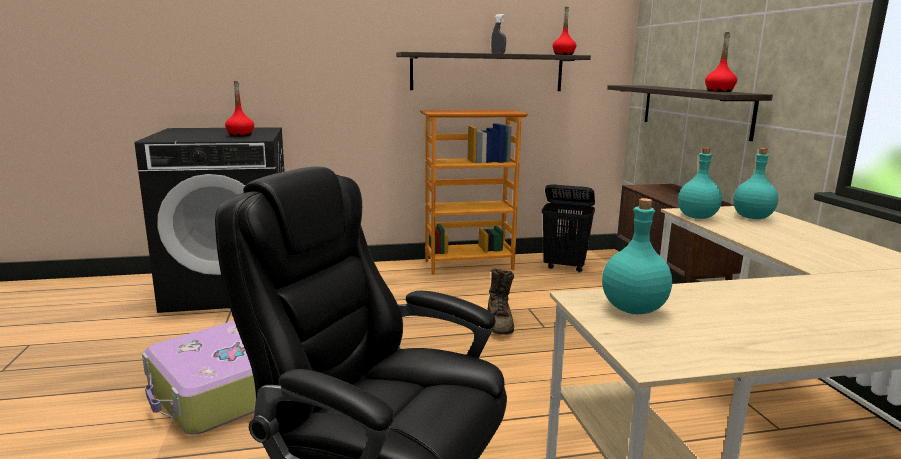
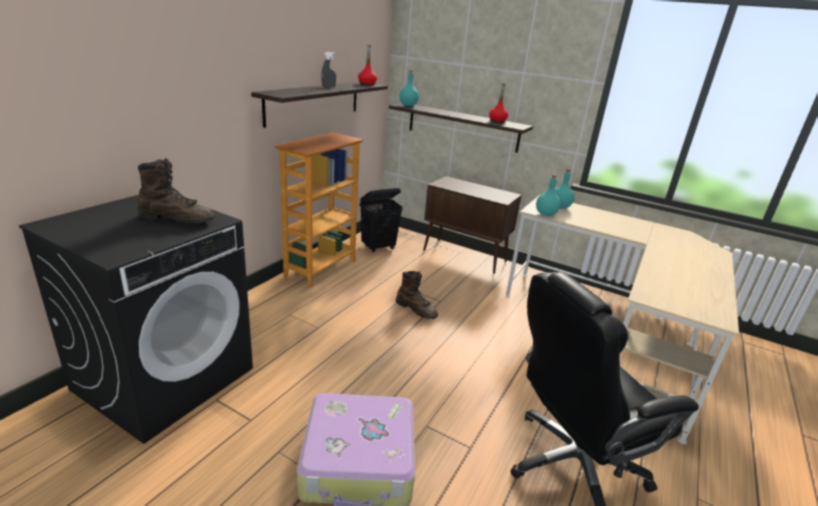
camera: 50 degrees left, 10 degrees up
(240, 135) = (177, 219): red bottle -> brown boot
(634, 309) = (664, 295): turquoise bottle -> turquoise bottle (408, 105)

